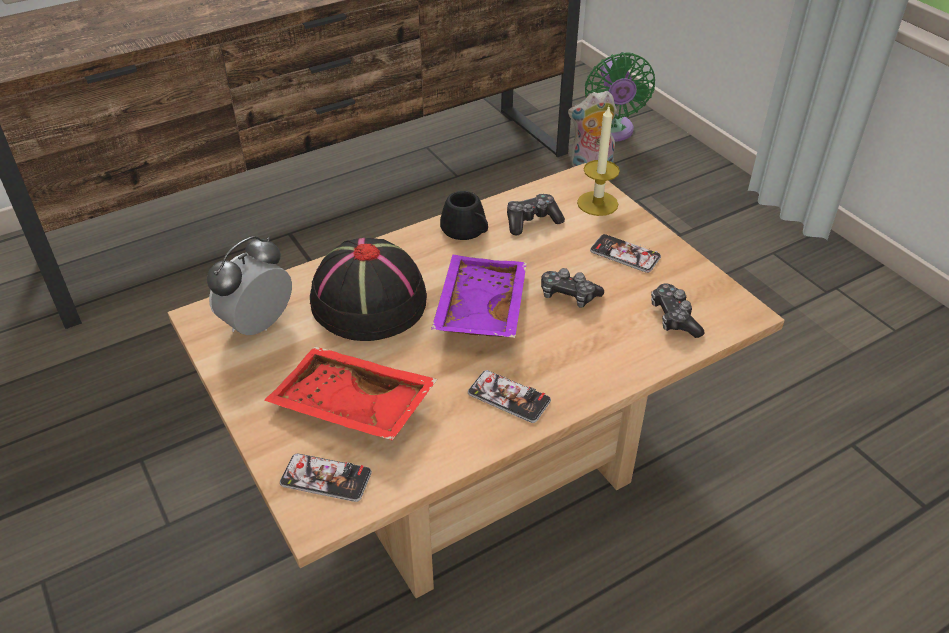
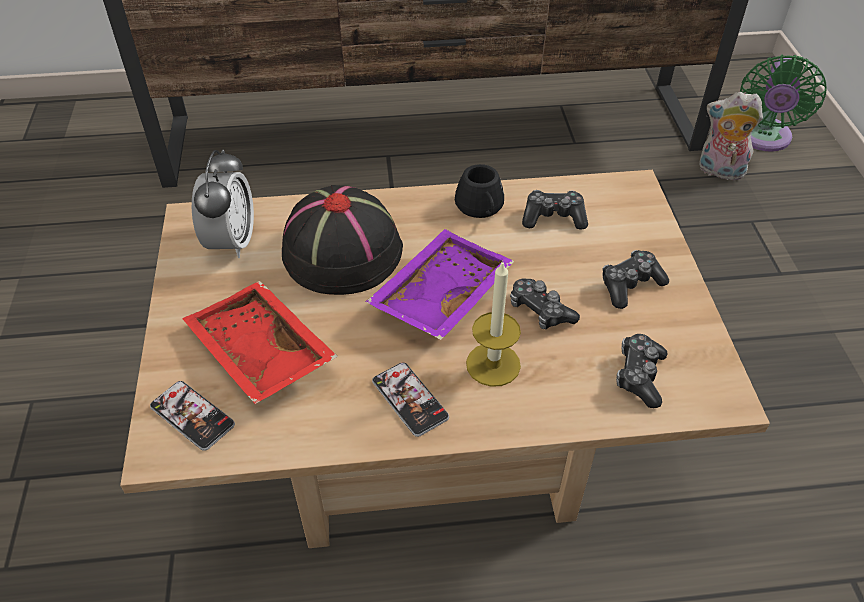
camera: 25 degrees right, 5 degrees up
(258, 325) = (231, 242): alarm clock -> alarm clock turned 120 degrees clockwise
(597, 203) = (636, 219): candle -> candle (493, 364)
(625, 254) = (630, 285): phone -> game controller

